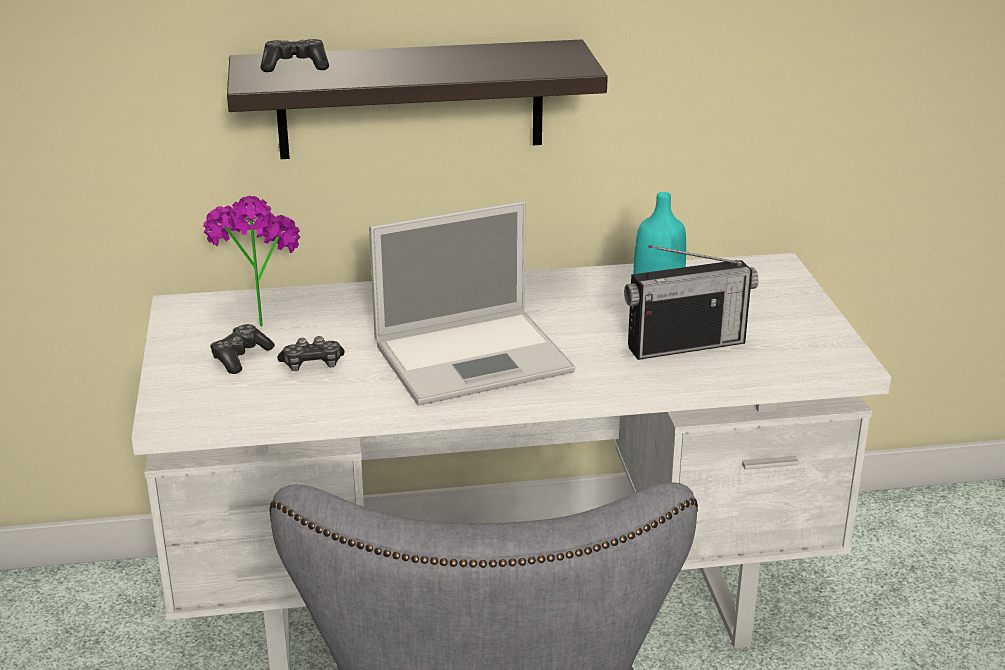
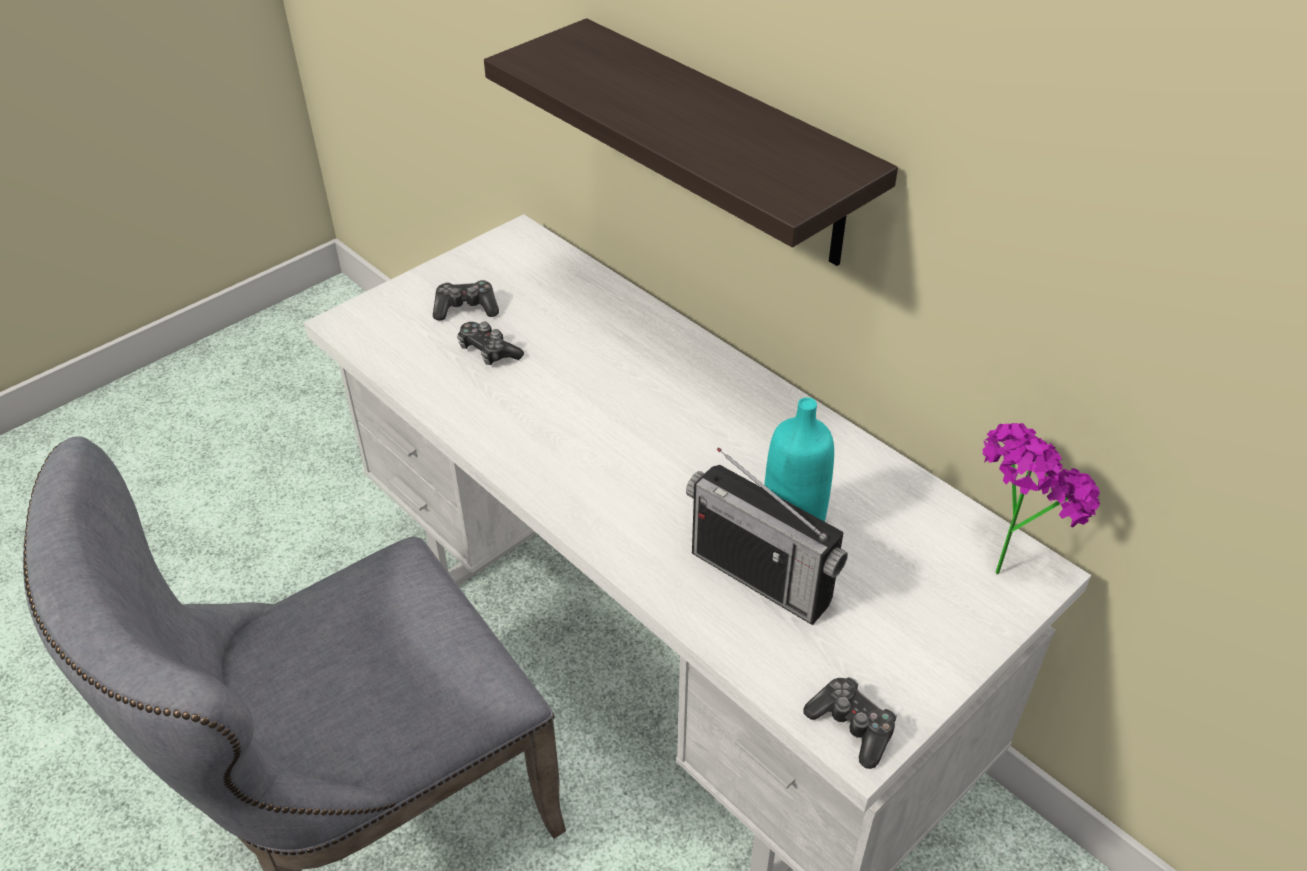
camera: 55 degrees right, 15 degrees up
(258, 317) = (539, 282): potted plant -> potted plant (1006, 559)
(295, 66) = (591, 57): game controller -> game controller (852, 726)
(476, 357) = (592, 439): laptop -> none

